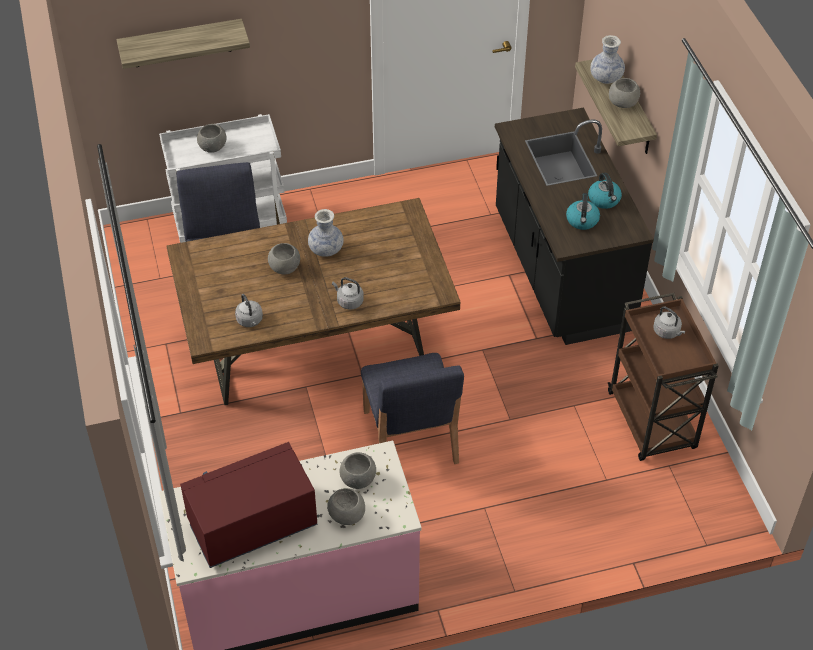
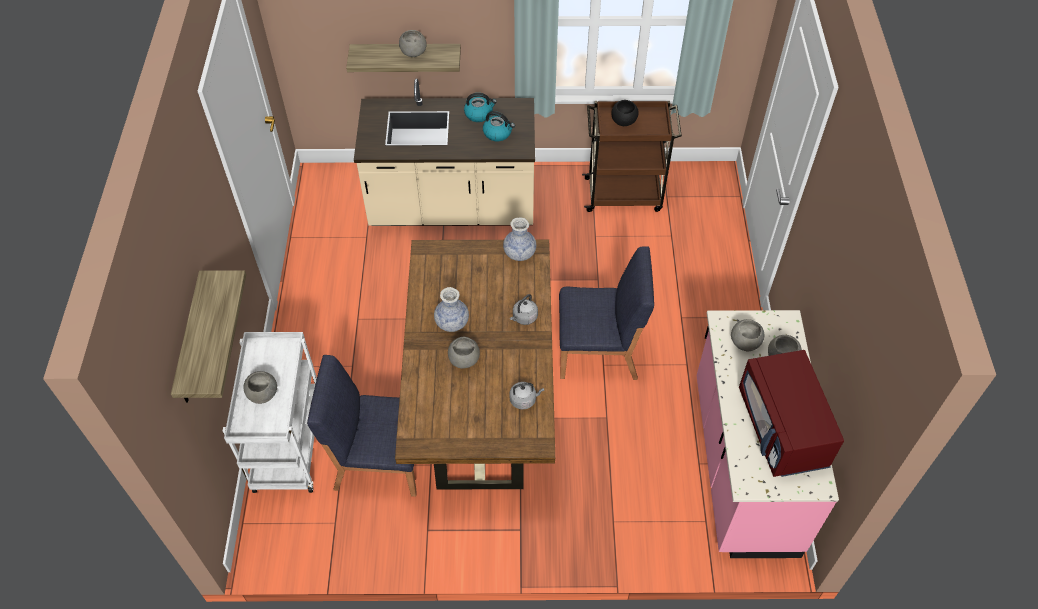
camera: 75 degrees left, 5 degrees up
(560, 272) = (452, 208): black counter -> beige counter
(606, 78) = (376, 54): vase -> vase (519, 253)
(667, 332) = (624, 121): grey kettle -> black bowl

